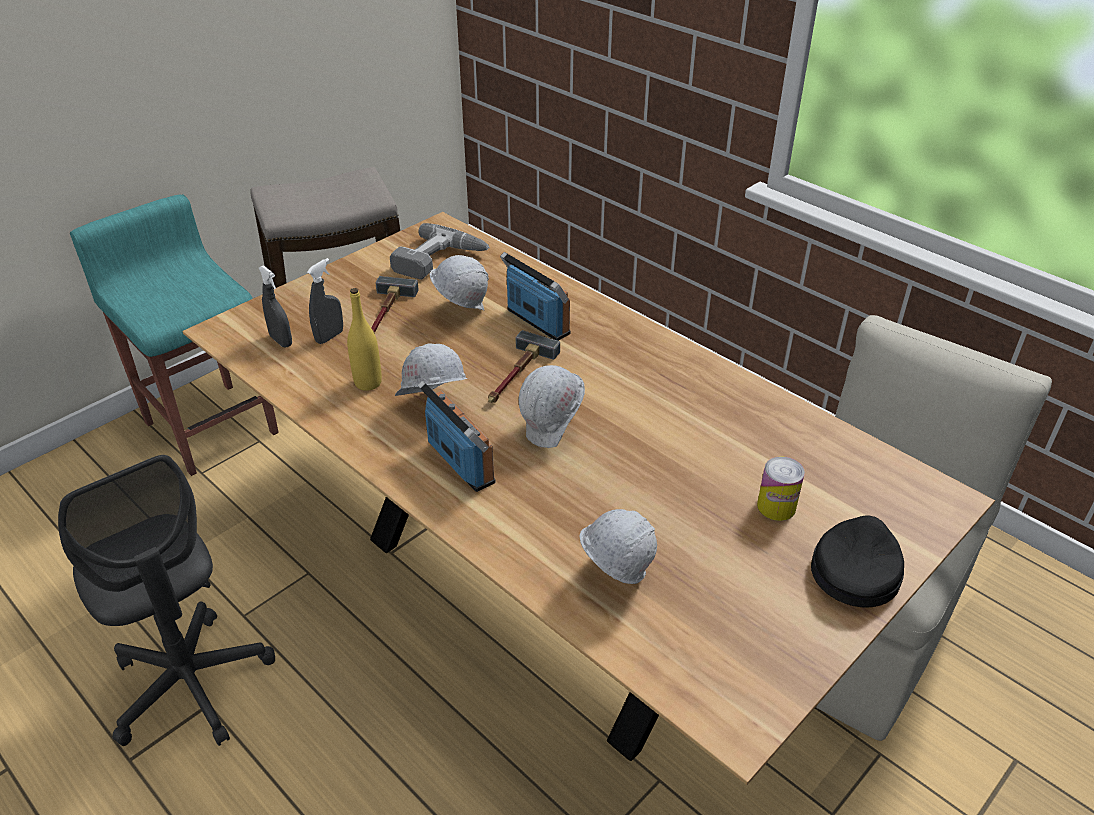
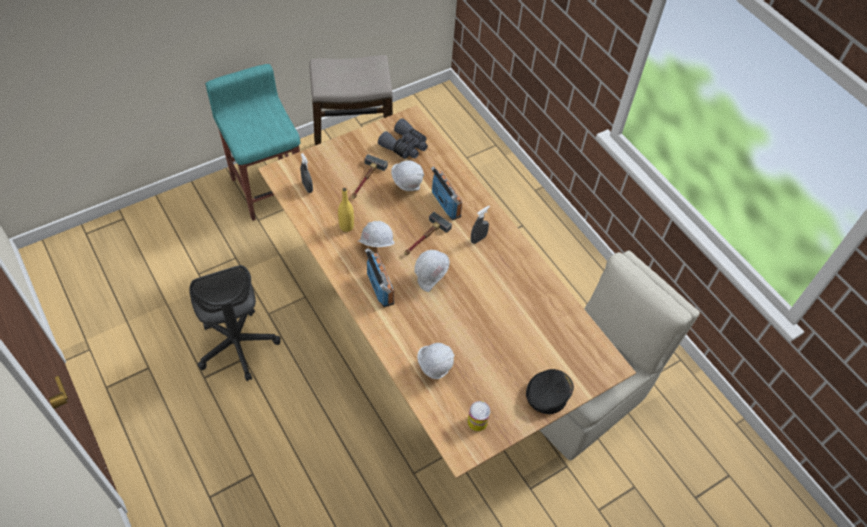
camera: 10 degrees right, 15 degrees up
(329, 337) = (333, 190): grey spray bottle -> grey spray bottle (478, 239)
(440, 261) = (405, 146): power drill -> grey binoculars
(776, 506) = (525, 350): can -> can (477, 421)

